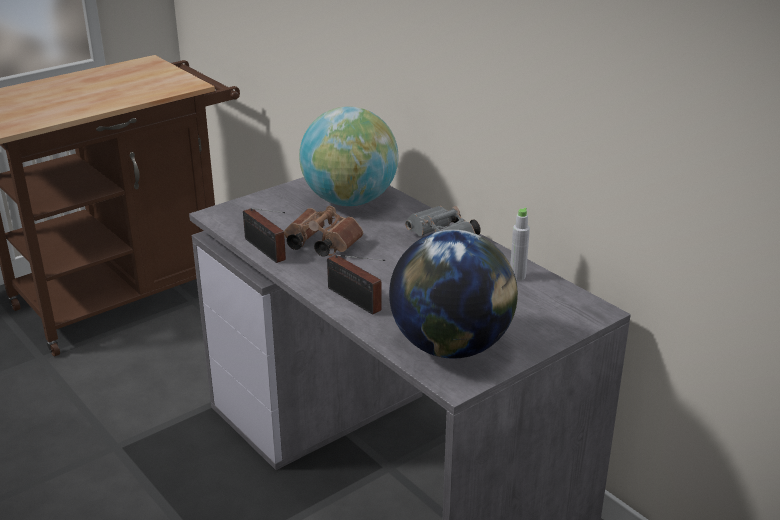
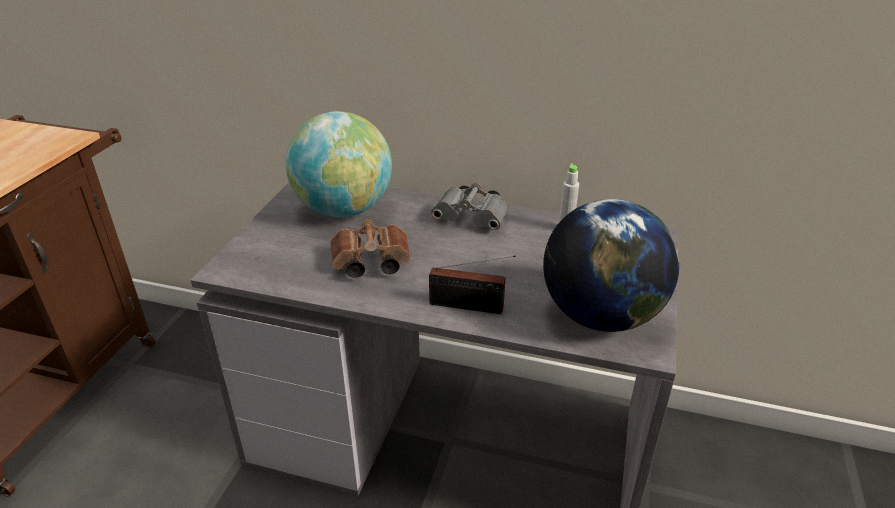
camera: 35 degrees left, 5 degrees up
(266, 251) = (323, 290): radio -> none

